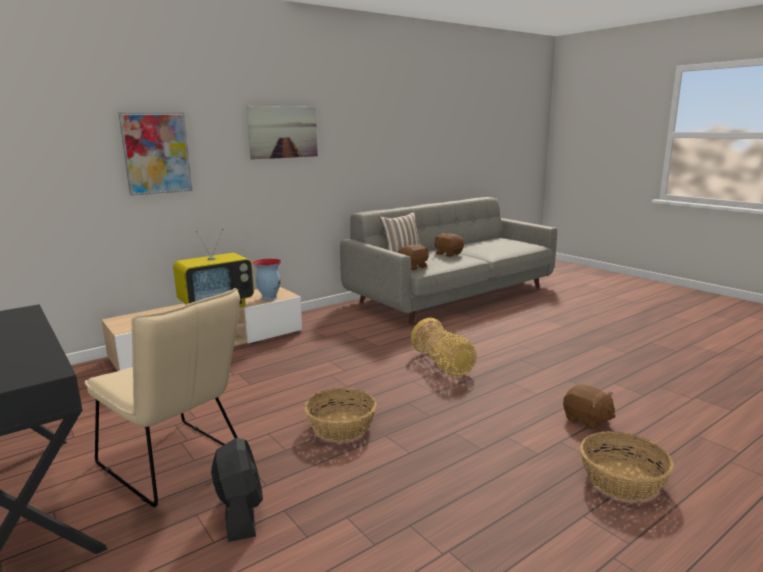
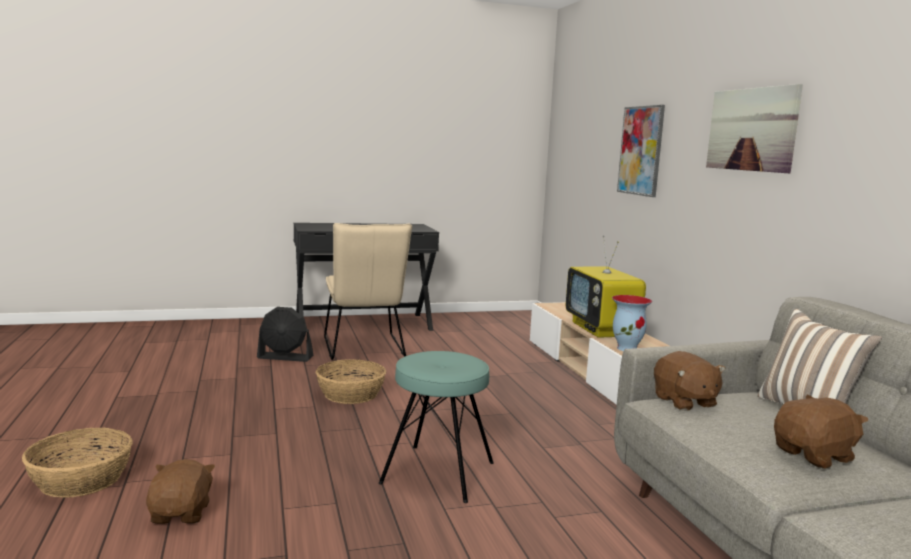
camera: 110 degrees right, 5 degrees down
(177, 464) = (364, 349): beige chair -> beige chair turned 75 degrees counterclockwise
(443, 365) = (438, 473): basket -> turquoise stool
(587, 420) = (181, 513): brown plush toy -> brown plush toy turned 105 degrees clockwise

